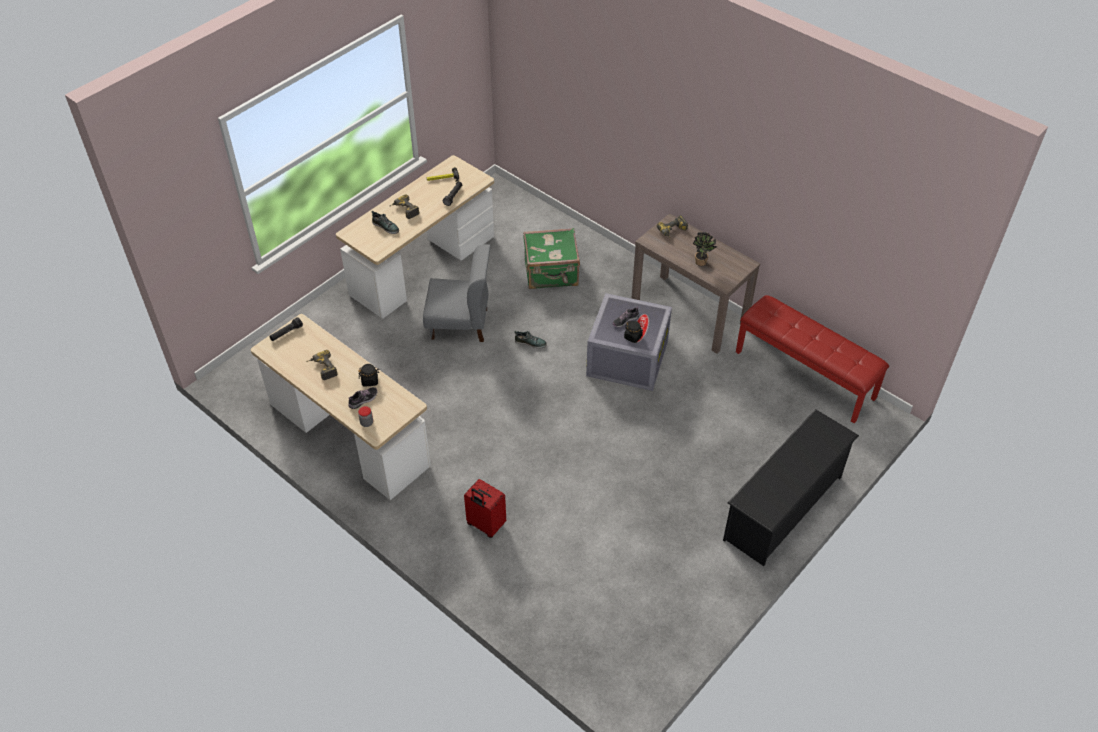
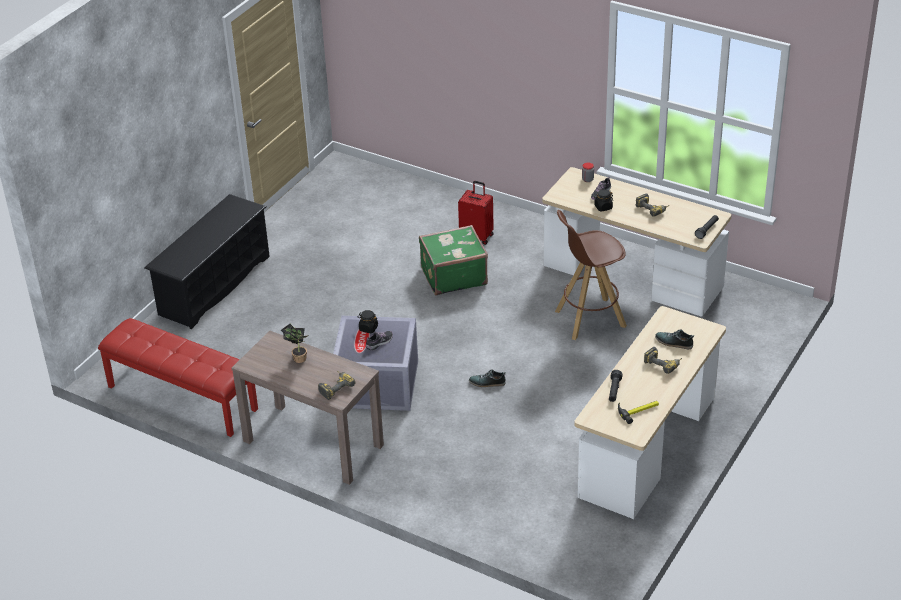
camera: 170 degrees right, 10 degrees down
(414, 393) = (589, 319): none -> brown stool
(460, 324) = (573, 389): grey chair -> none
(551, 273) = (487, 463): green suitcase -> green suitcase (453, 276)

